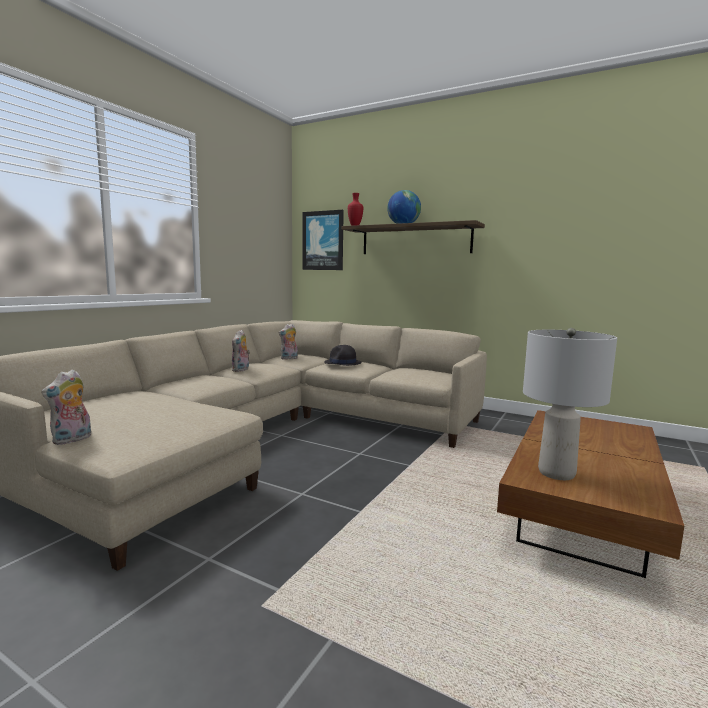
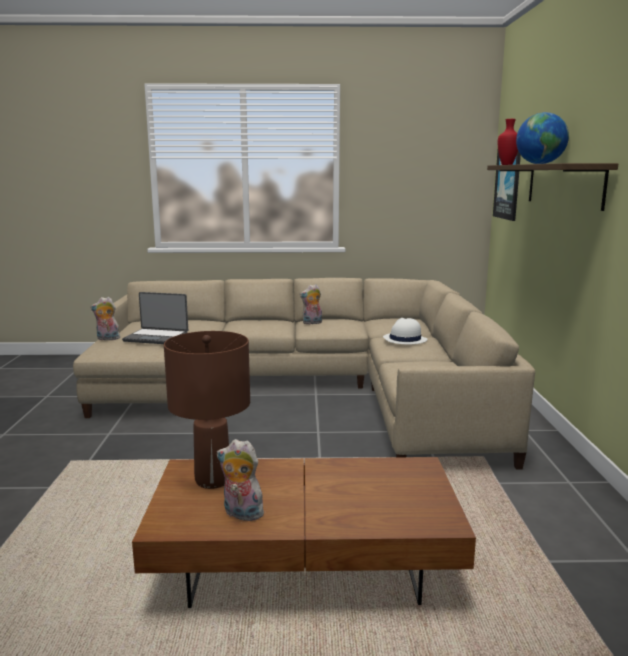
camera: 60 degrees right, 5 degrees up
(153, 415) = (157, 337): none -> laptop
(289, 358) = (387, 323): plush toy -> plush toy (241, 514)
(342, 363) = (404, 339): black hat -> white hat
(555, 473) = (212, 480): grey table lamp -> brown table lamp

